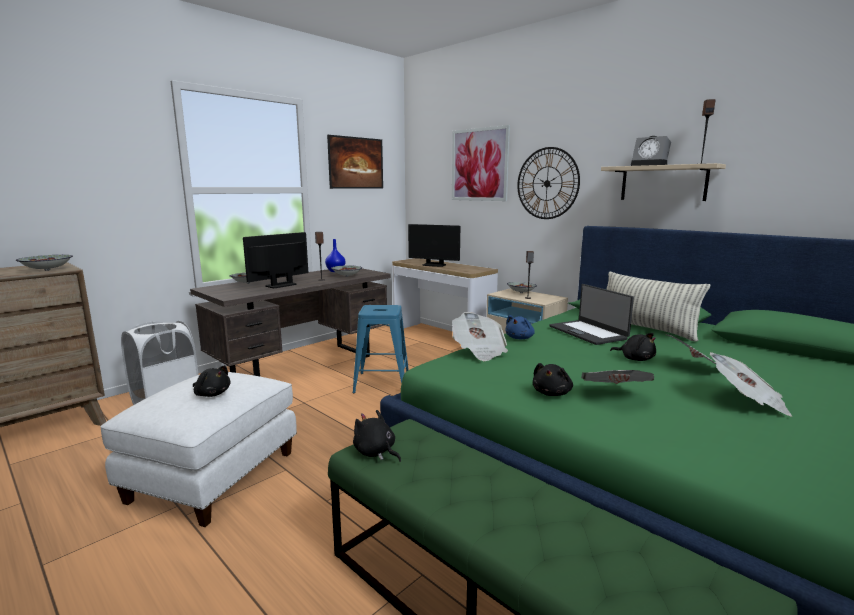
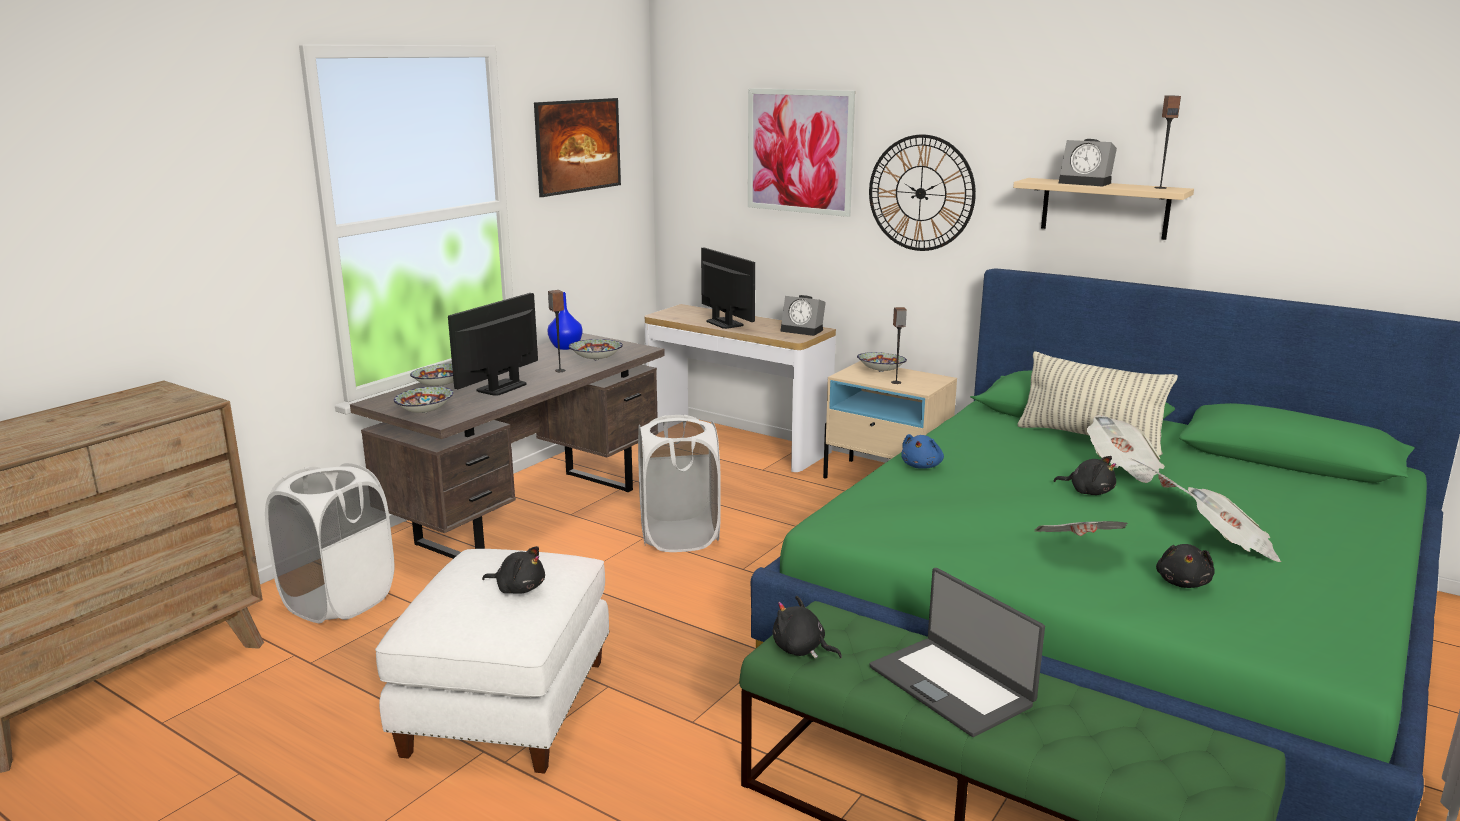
camera: 10 degrees left, 5 degrees up
(47, 270) = (172, 406): bowl -> bowl (425, 412)
(382, 383) = (679, 537): blue stool -> white laundry basket
(434, 265) = (724, 323): monitor -> monitor turned 135 degrees counterclockwise
(478, 269) = (804, 330): none -> alarm clock
(479, 351) = (879, 494): newspaper -> newspaper (1123, 468)
(552, 393) = (1001, 553): black plush toy -> black plush toy (1183, 582)
(588, 332) = (1013, 450): laptop -> laptop (952, 685)

